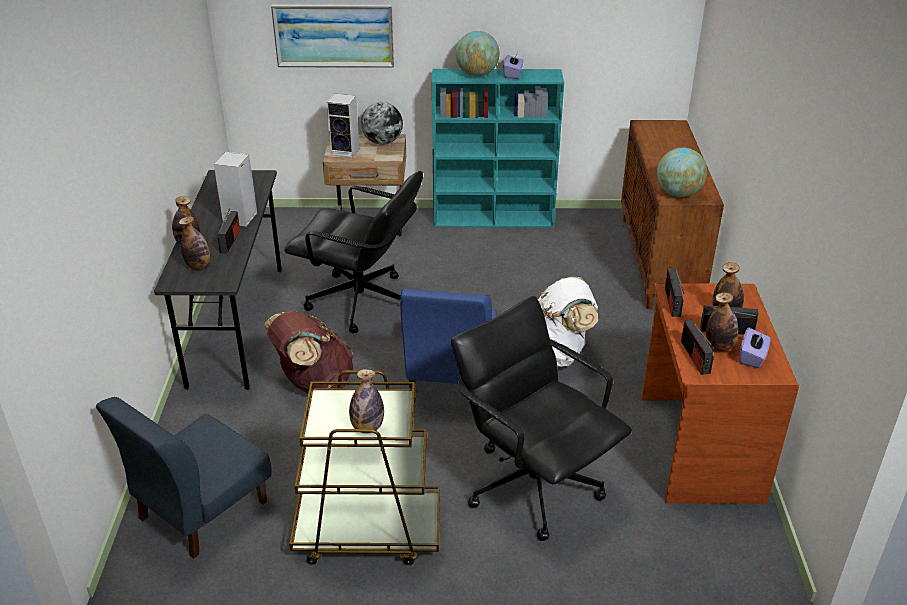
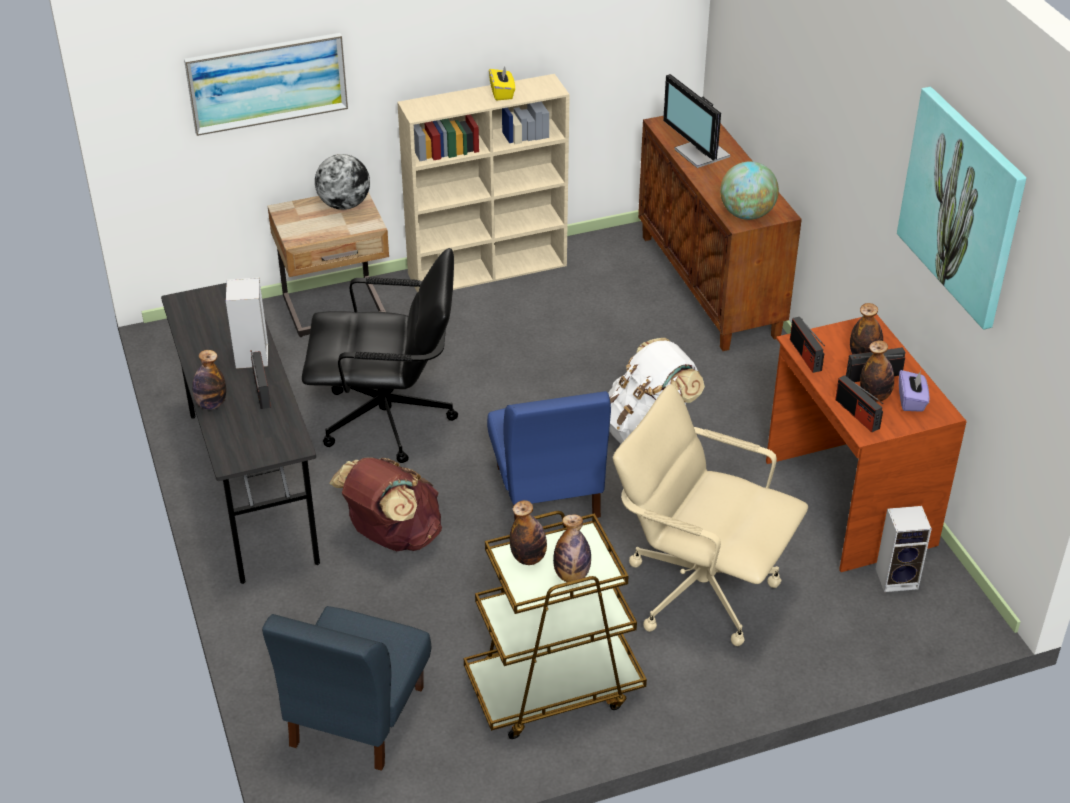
camera: 20 degrees left, 5 degrees up
(198, 265) = (246, 431): bottle -> bottle (528, 558)
(346, 151) = (306, 228): speaker -> speaker (898, 578)
(477, 74) = (458, 101): globe -> none
(494, 219) = (489, 269): turquoise bookcase -> beige bookcase
(513, 74) = (502, 93): purple tissue box -> yellow tissue box
(533, 485) = (699, 589): black office chair -> beige office chair
(663, 148) = (700, 154): none -> monitor
(825, 175) = (962, 206): none -> picture

